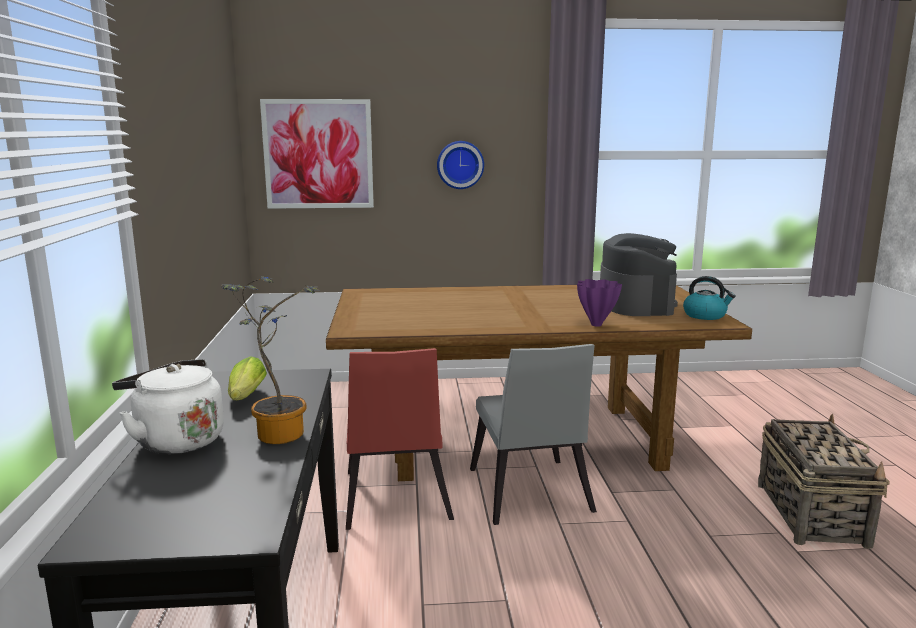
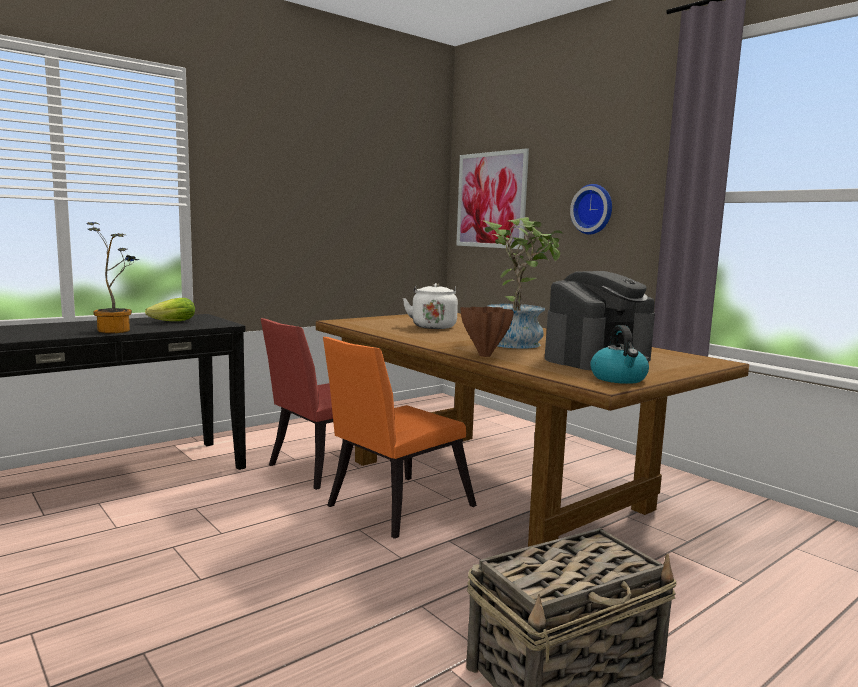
camera: 55 degrees right, 5 degrees down
(176, 440) = (94, 323): white kettle -> white kettle (433, 326)
(529, 495) = (393, 508): grey chair -> orange chair
(546, 306) = (517, 342): none -> potted plant
(597, 325) = (486, 355): purple vase -> brown vase

